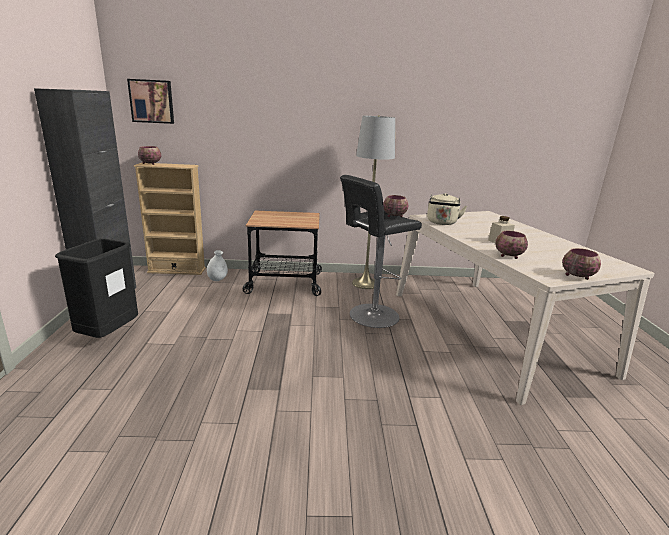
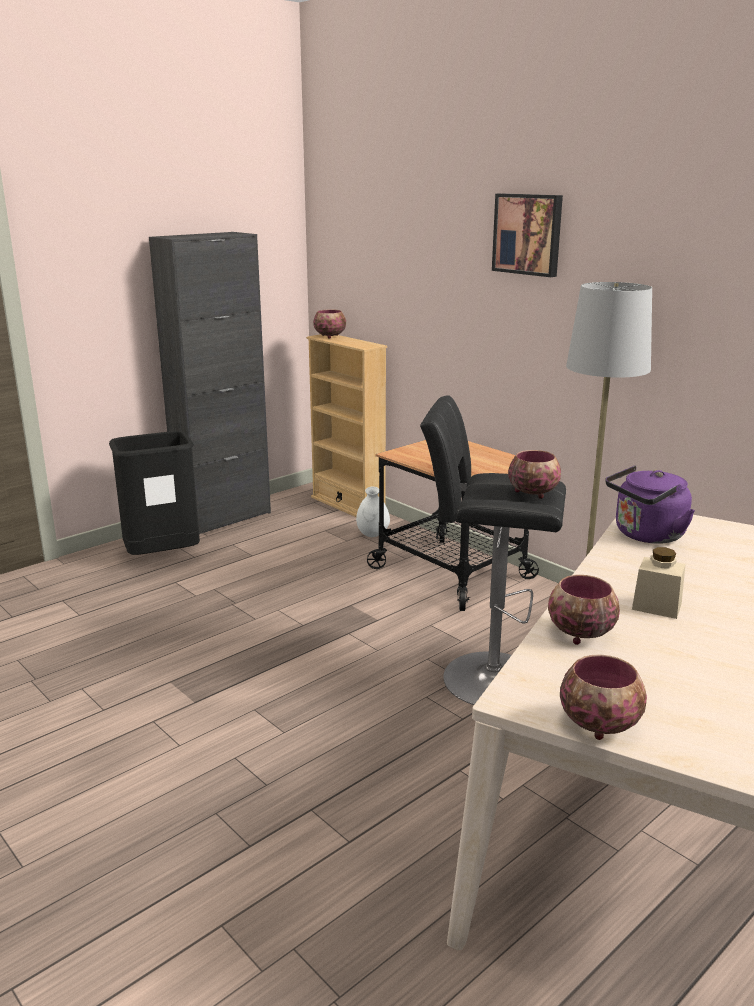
camera: 50 degrees right, 0 degrees up
(152, 101) = (345, 243): picture -> picture (528, 234)
(442, 223) = (646, 535): beige kettle -> purple kettle

